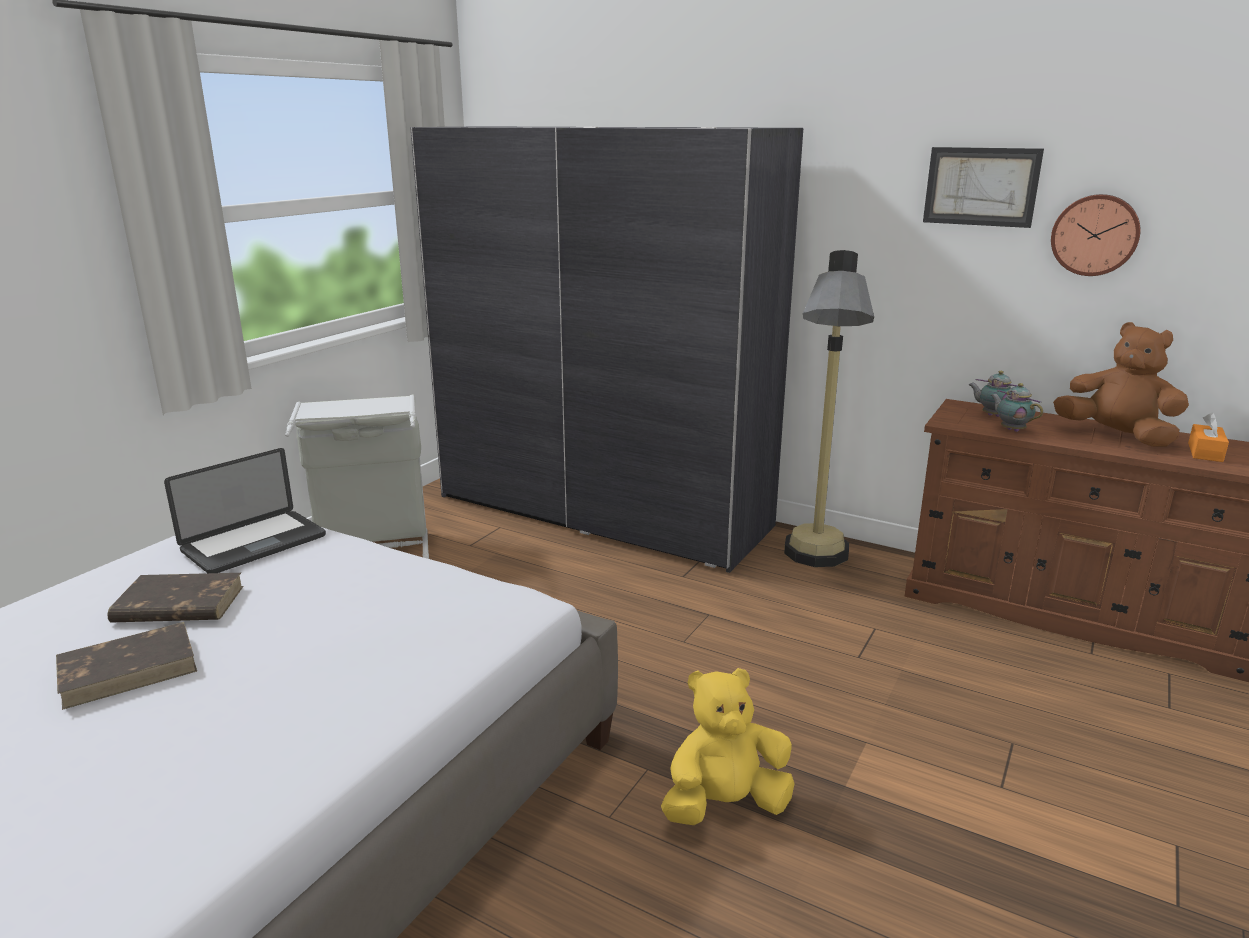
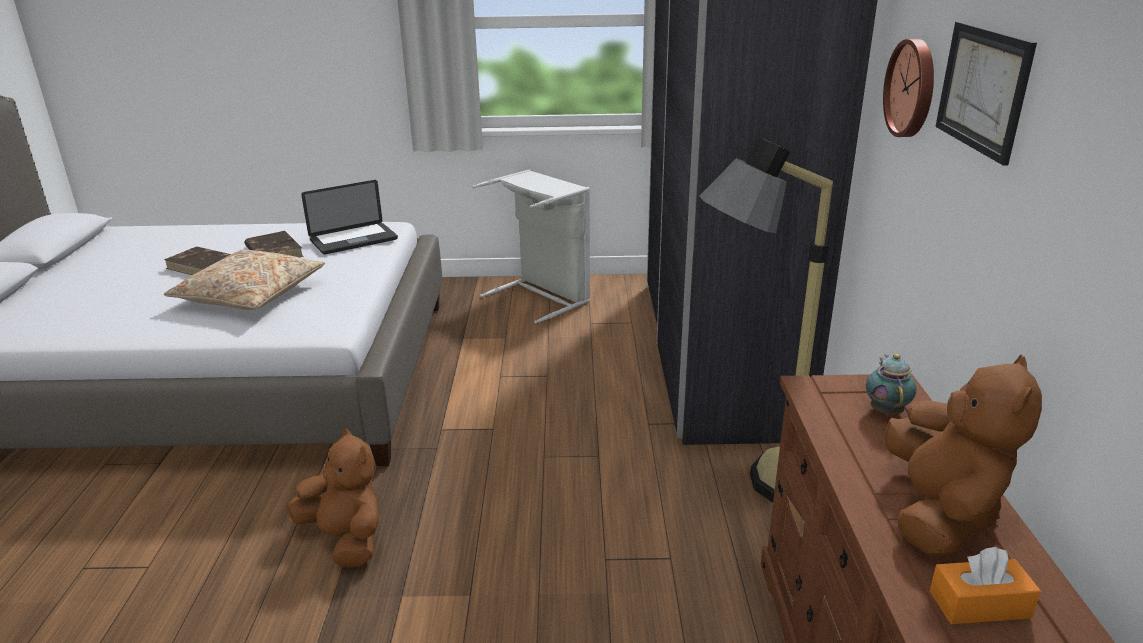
camera: 60 degrees right, 5 degrees up
(254, 544) = (353, 240): laptop -> laptop turned 45 degrees counterclockwise
(324, 642) = (250, 294): none -> beige pillow
(725, 805) = (346, 539): yellow plush toy -> brown plush toy
(1011, 430) = (843, 429): teapot -> none
(1095, 235) = (1057, 200): wall clock -> wall clock (913, 88)

